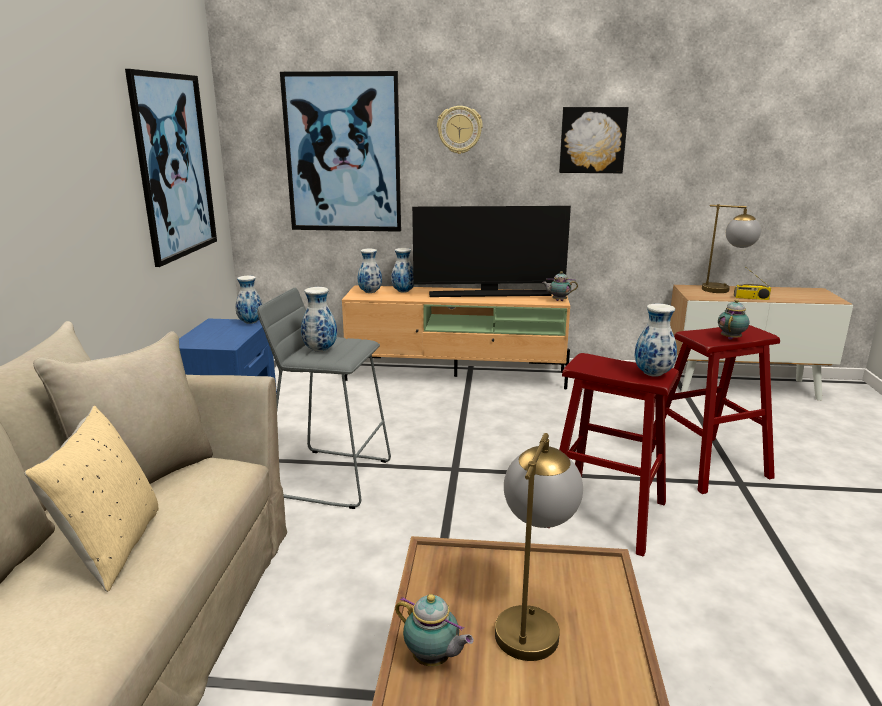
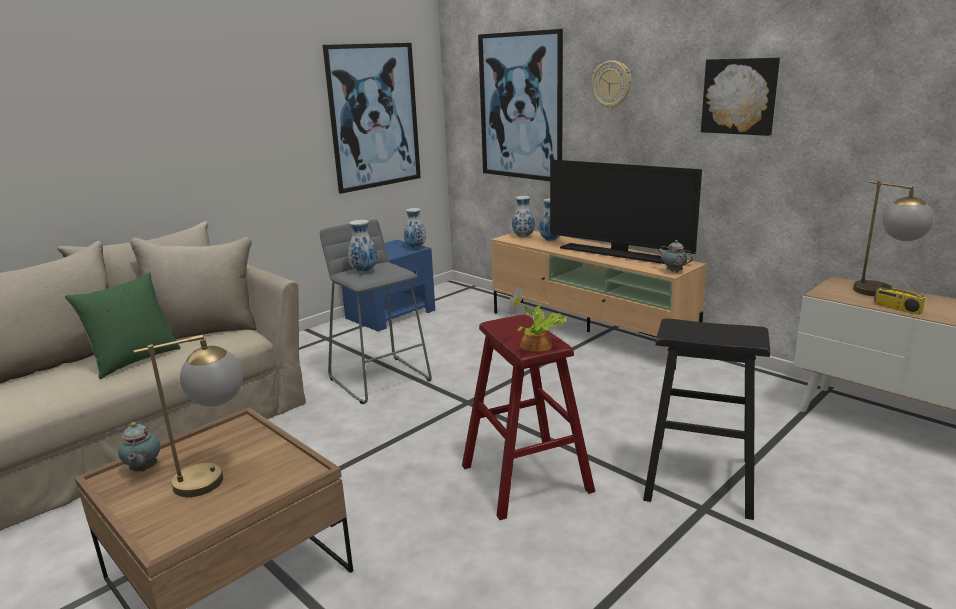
camera: 40 degrees right, 0 degrees up
(112, 548) = (134, 360): beige pillow -> green pillow
(653, 374) = (537, 346): vase -> potted plant
(707, 463) = (700, 479): red stool -> black stool
(731, 338) = (705, 337): teapot -> none

